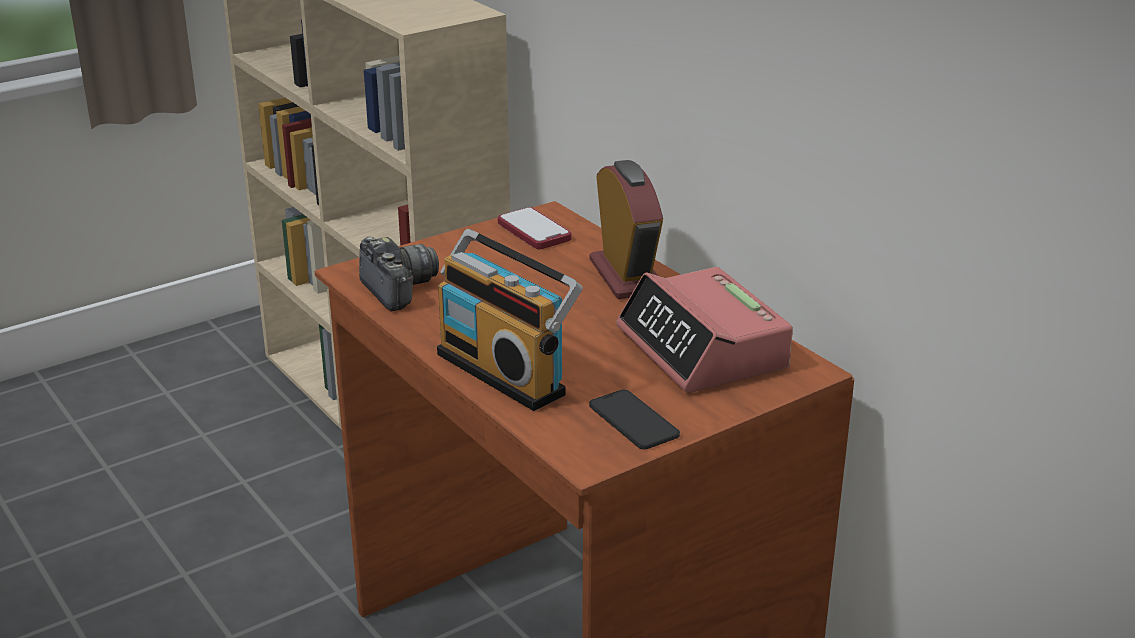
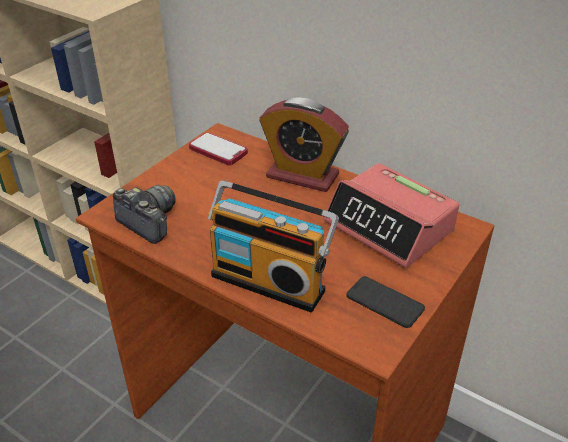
camera: 20 degrees left, 10 degrees up
(626, 276) = (302, 176): alarm clock -> alarm clock turned 150 degrees clockwise

